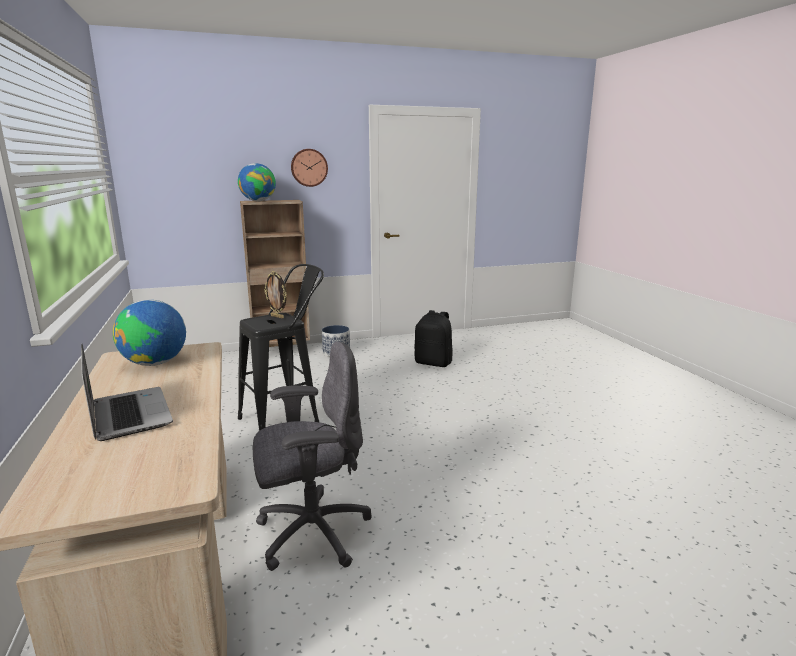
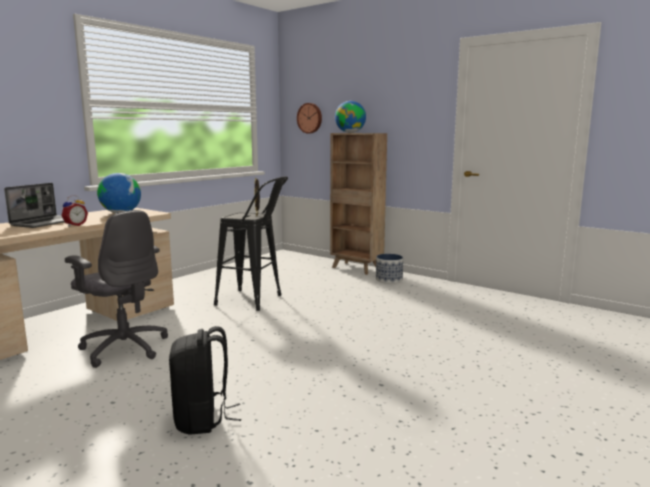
camera: 55 degrees right, 5 degrees down
(200, 398) = (74, 225): none -> alarm clock
(309, 167) = (401, 104): wall clock -> wall clock (310, 118)
(433, 363) = (440, 312): black backpack -> black backpack (203, 419)

